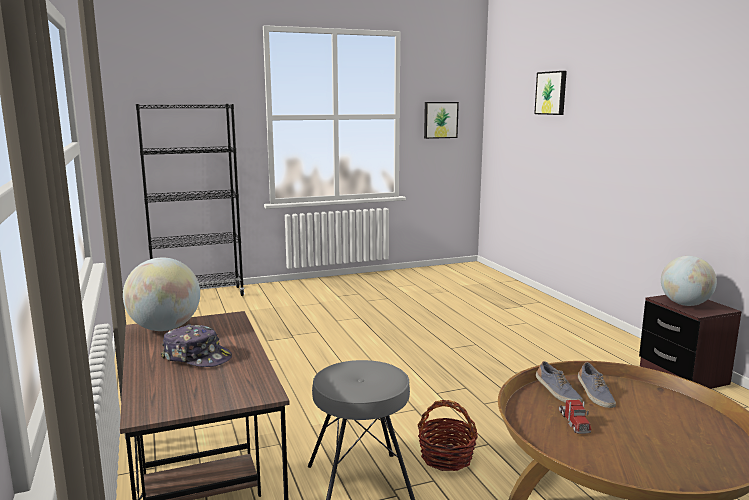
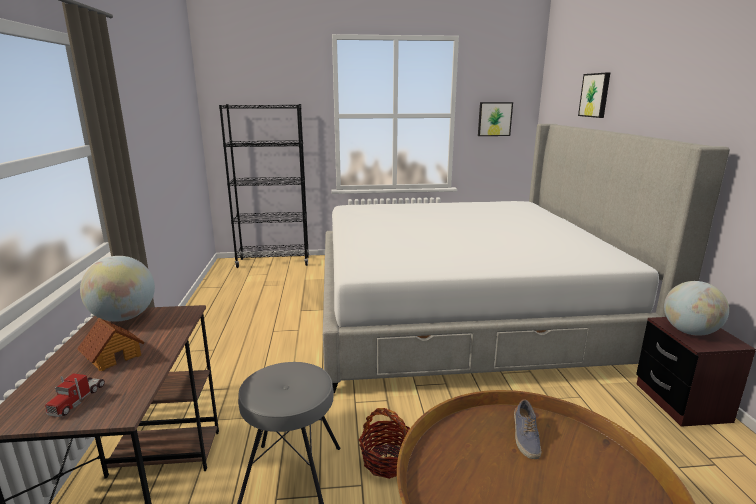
camera: 15 degrees right, 5 degrees up
(197, 357) = (113, 356): cap -> toy house
(446, 324) = (462, 312): none -> bed
(557, 393) = (485, 427): shoe -> none
(573, 422) = (480, 471): toy truck -> toy truck (77, 400)

